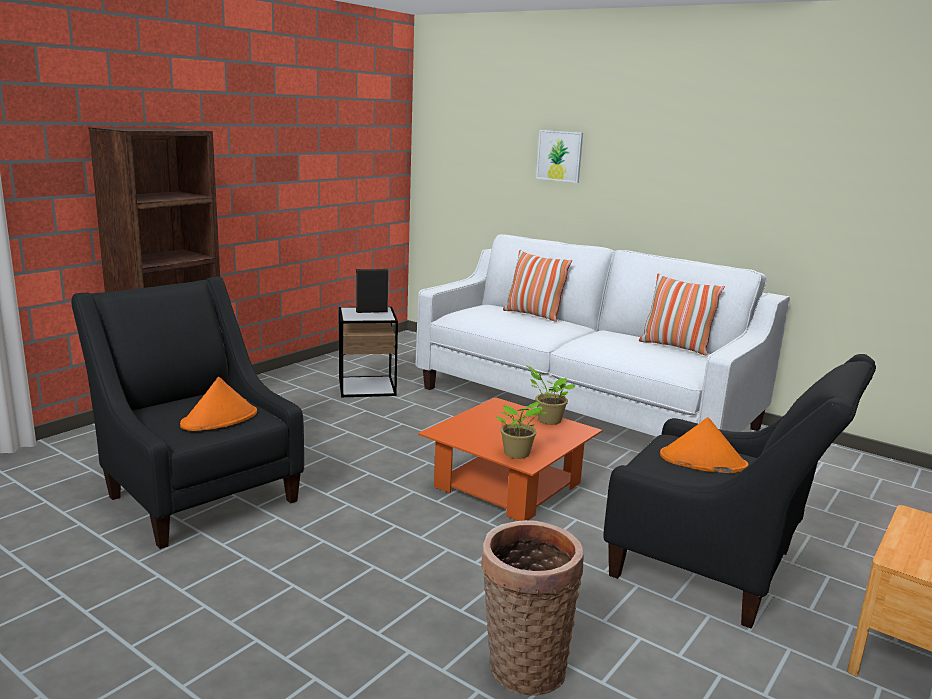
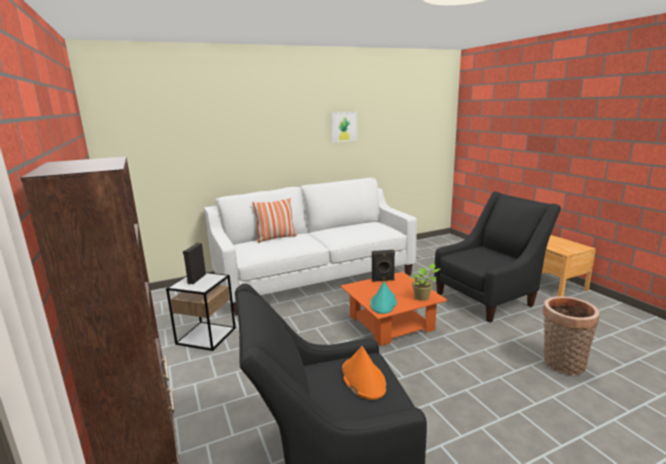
camera: 60 degrees left, 0 degrees up
(466, 430) = (383, 303): none -> turquoise hat
(547, 420) = (383, 280): potted plant -> black speaker
(559, 156) = (233, 139): picture -> picture (343, 126)
(675, 347) = (359, 224): pillow -> none
(702, 461) = (478, 256): orange hat -> none

